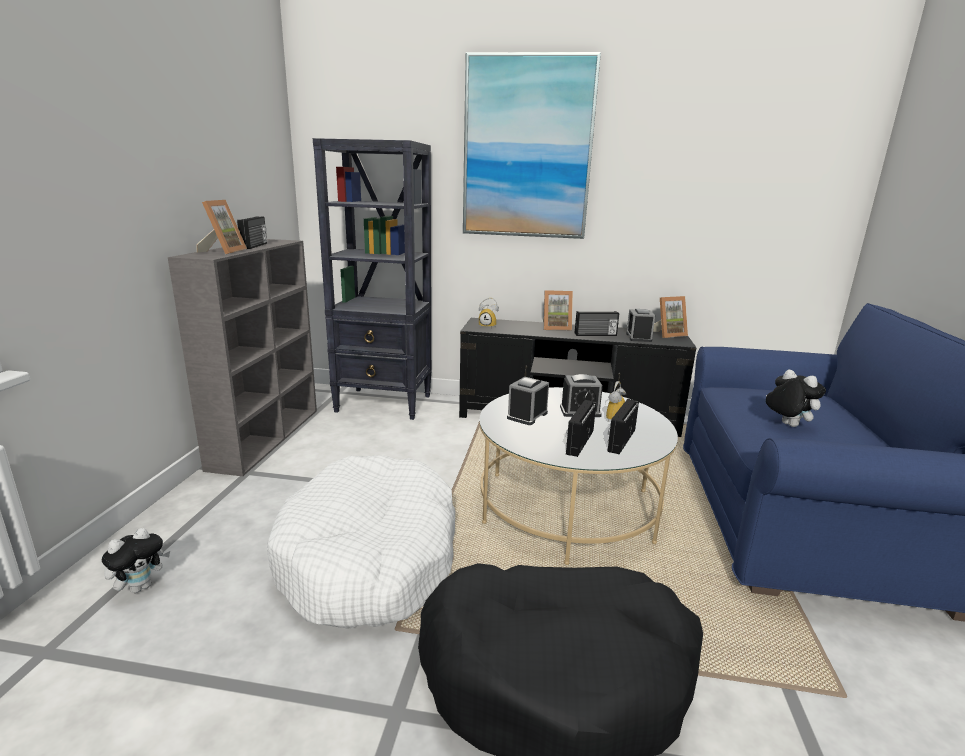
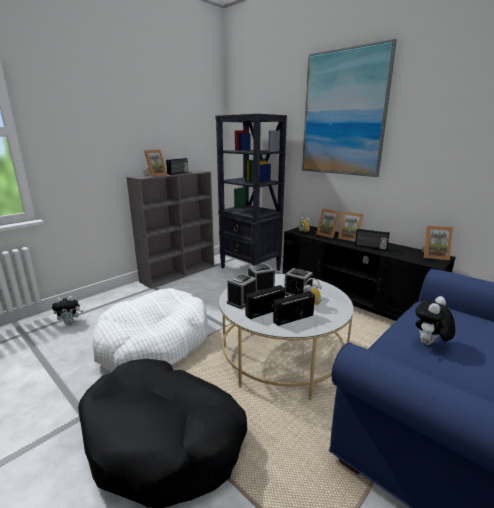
camera: 35 degrees right, 0 degrees up
(524, 327) = (328, 235): none -> picture frame
(638, 337) = (403, 254): alarm clock -> alarm clock (242, 301)
(786, 425) = (429, 344): plush toy -> plush toy turned 135 degrees counterclockwise

